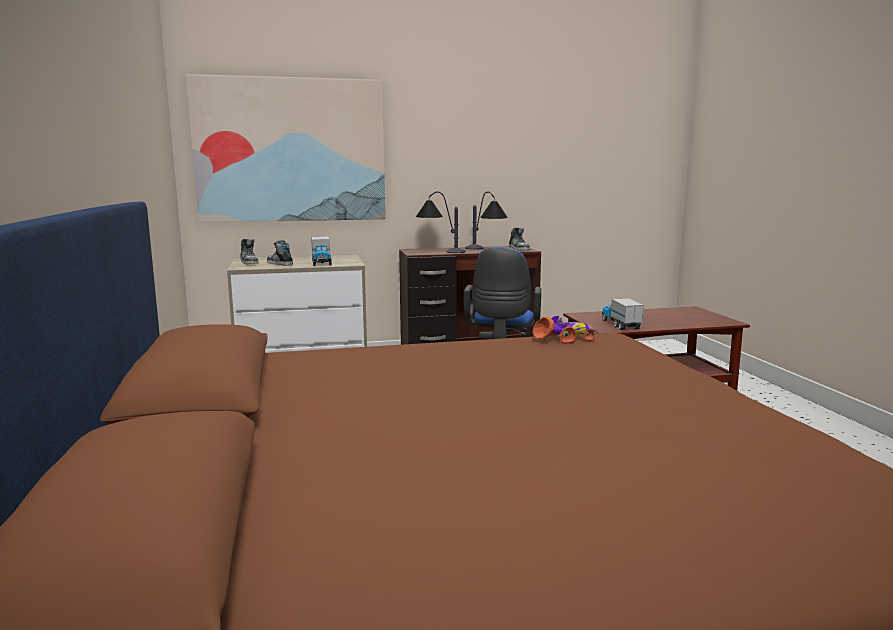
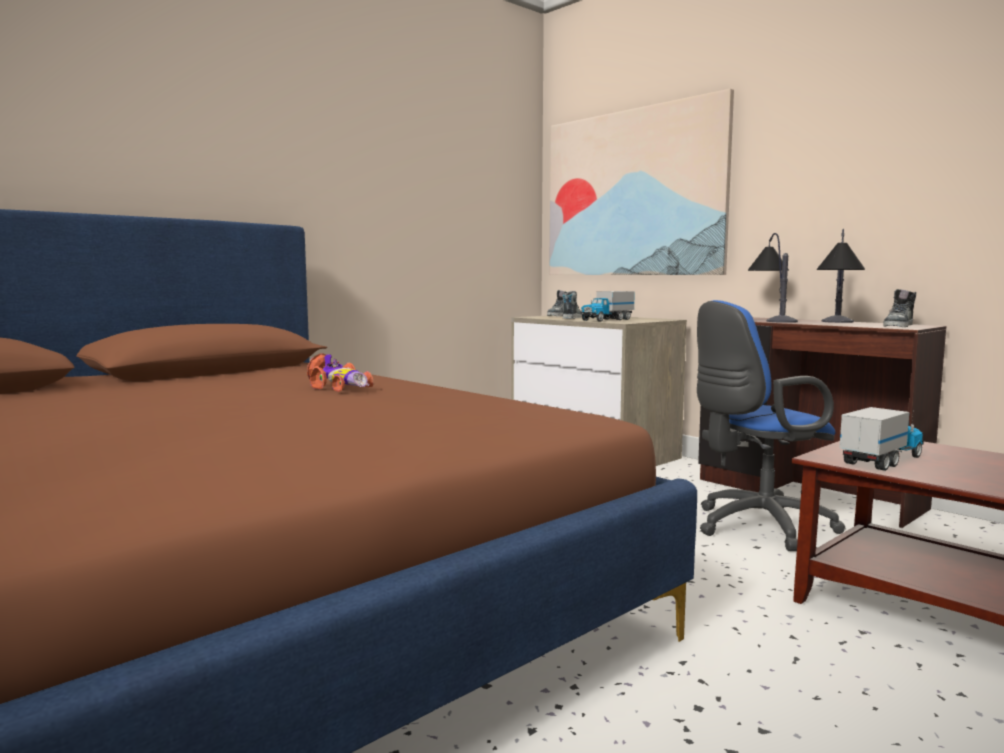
camera: 60 degrees right, 5 degrees down
(565, 339) = (519, 406): toy car -> toy car (338, 387)

